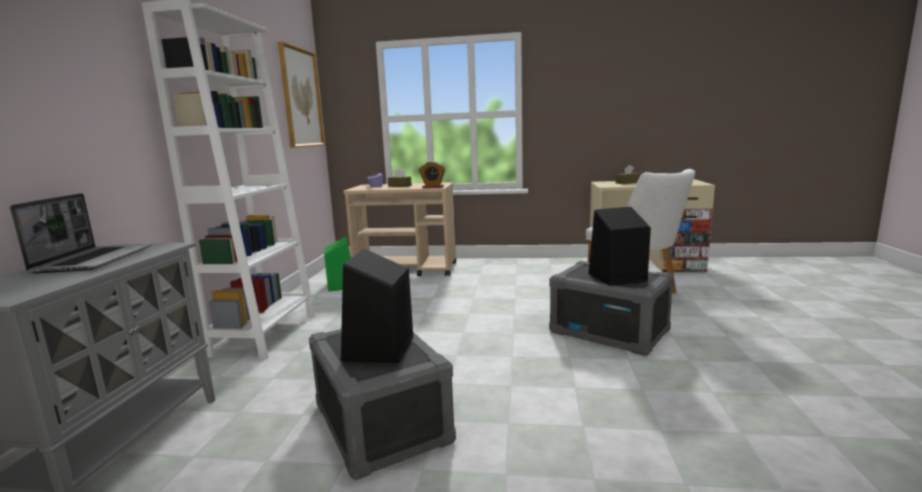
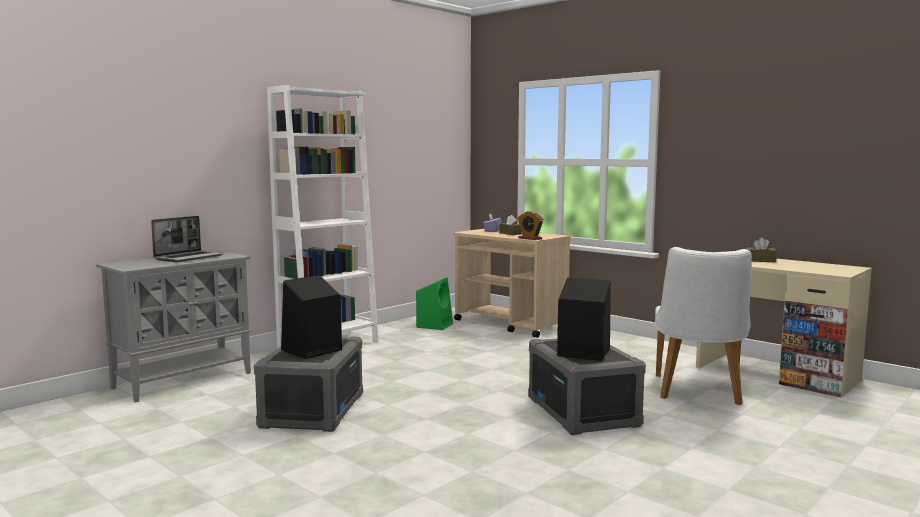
camera: 35 degrees right, 5 degrees down
(301, 98) = (438, 139): picture -> none

